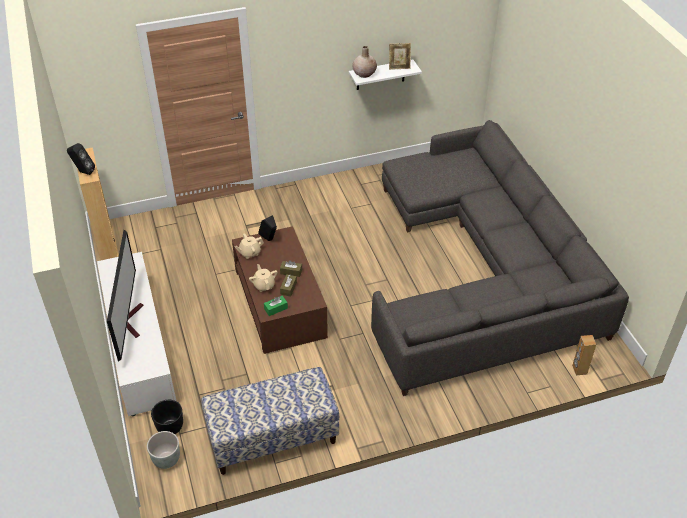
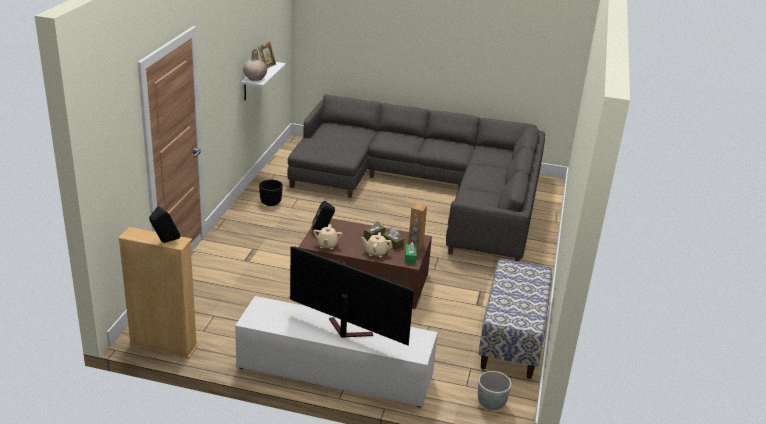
camera: 60 degrees left, 15 degrees down
(170, 428) = (455, 389): black planter -> black planter (271, 203)
(579, 370) = (551, 197): brown speaker -> brown speaker (415, 245)

